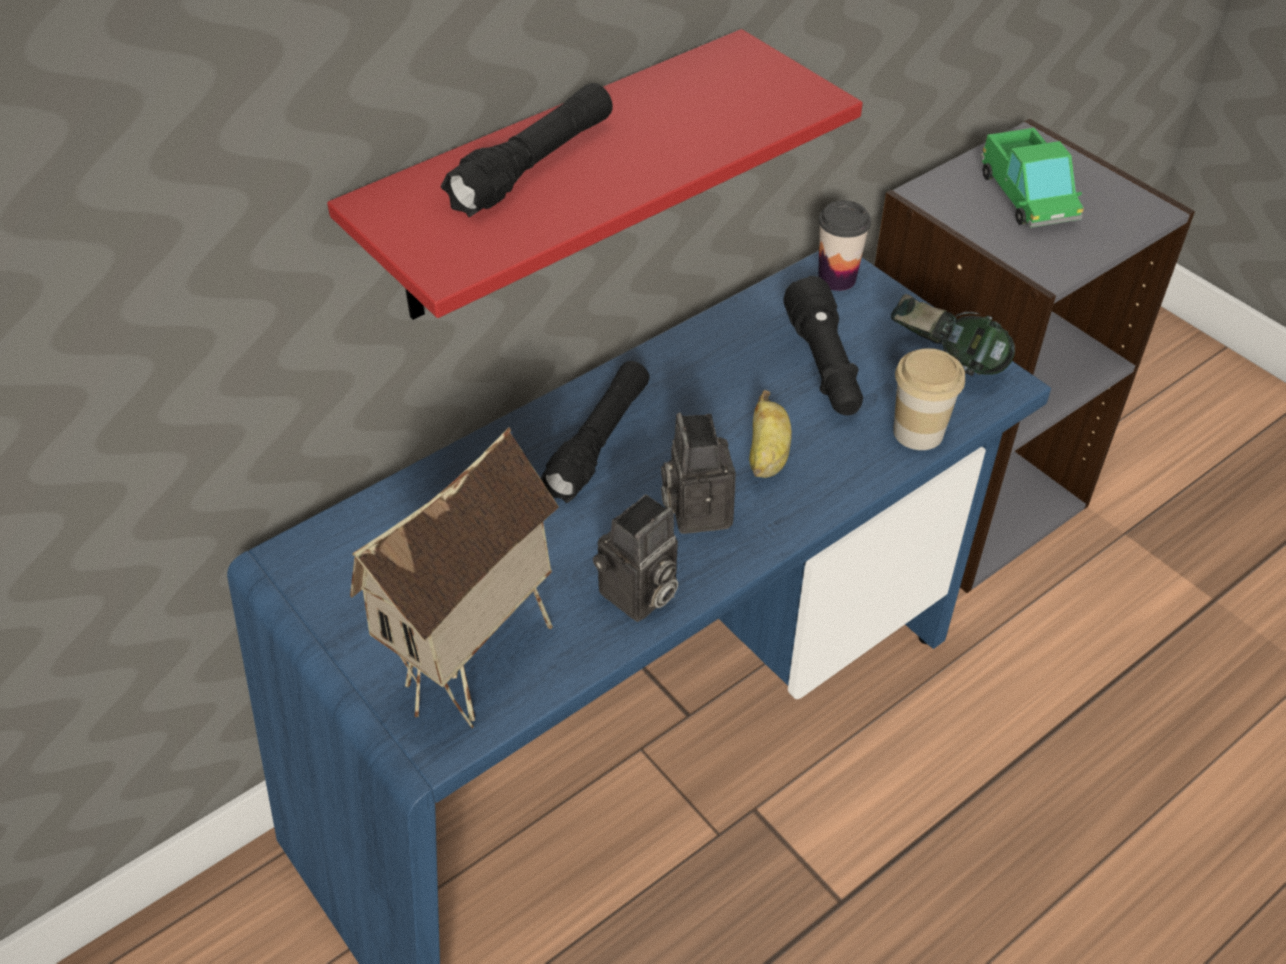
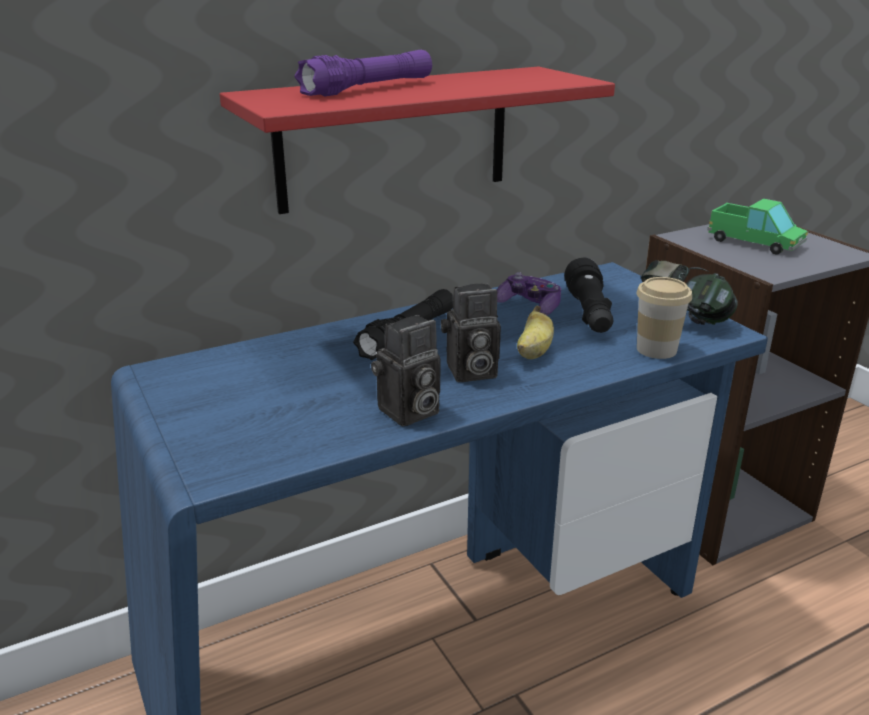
camera: 10 degrees right, 20 degrees down
(479, 672) = (265, 441): toy house -> none
(533, 166) = (368, 88): black flashlight -> purple flashlight
(695, 509) = (470, 372): camera -> camera turned 105 degrees counterclockwise
(744, 358) = (529, 306): none -> game controller
(837, 278) = (608, 277): cup -> none
(1027, 196) = (754, 242): toy truck -> toy truck turned 45 degrees counterclockwise

